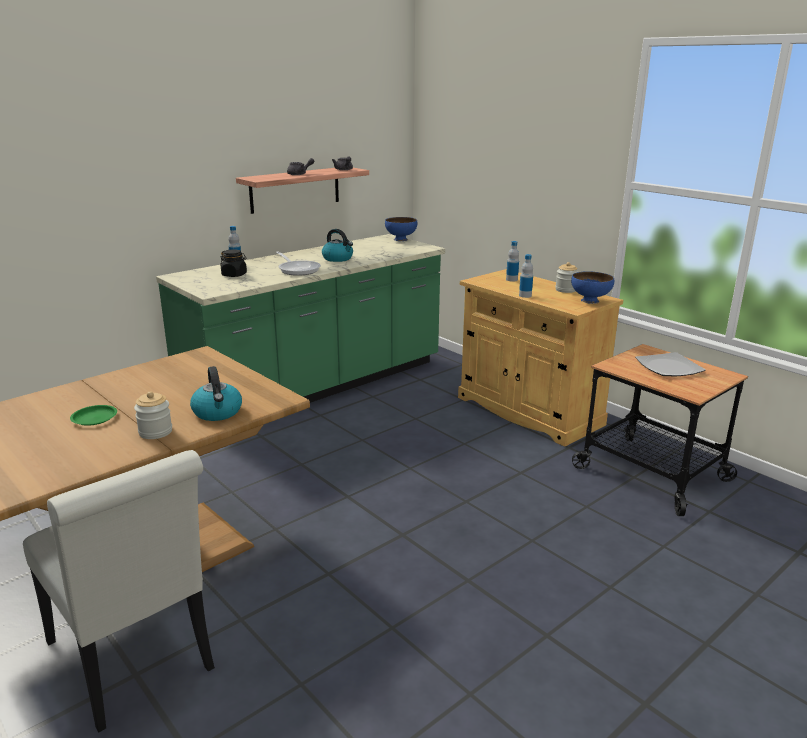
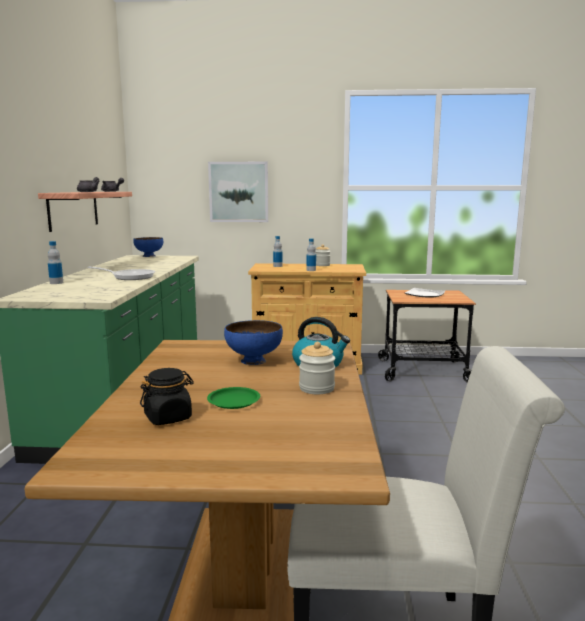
camera: 45 degrees left, 10 degrees down
(234, 275) = (82, 287): black jar -> black jar (168, 417)
(338, 258) = (139, 268): kettle -> none
(509, 174) = (239, 192): none -> picture
(590, 301) = (350, 267): blue bowl -> blue bowl (254, 361)

